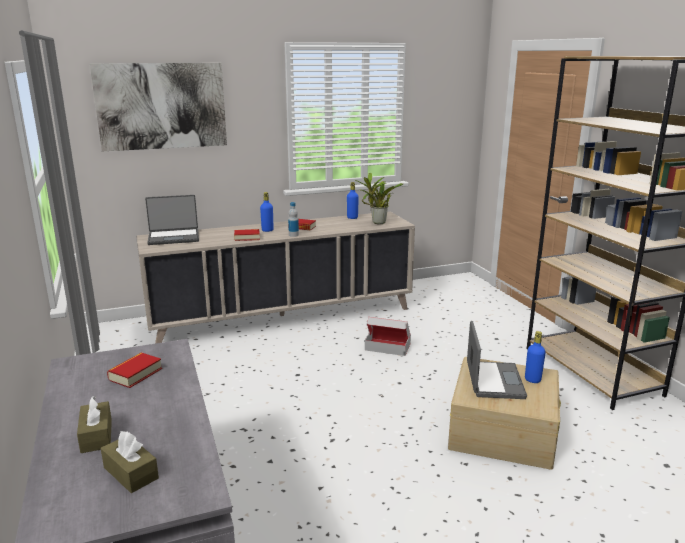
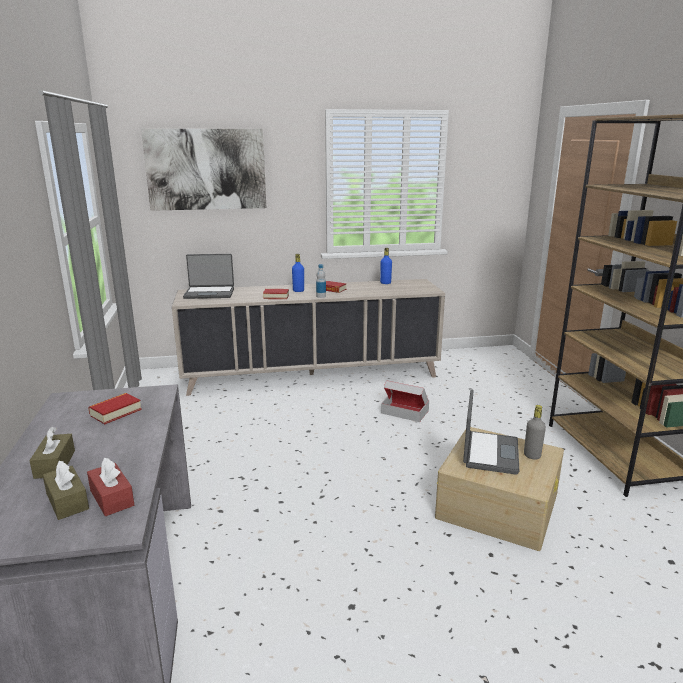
camera: 10 degrees right, 0 degrees up
(177, 464) = (112, 498): none -> red tissue box
(377, 223) = (407, 289): potted plant -> none
(532, 380) = (532, 455): blue bottle -> grey bottle

